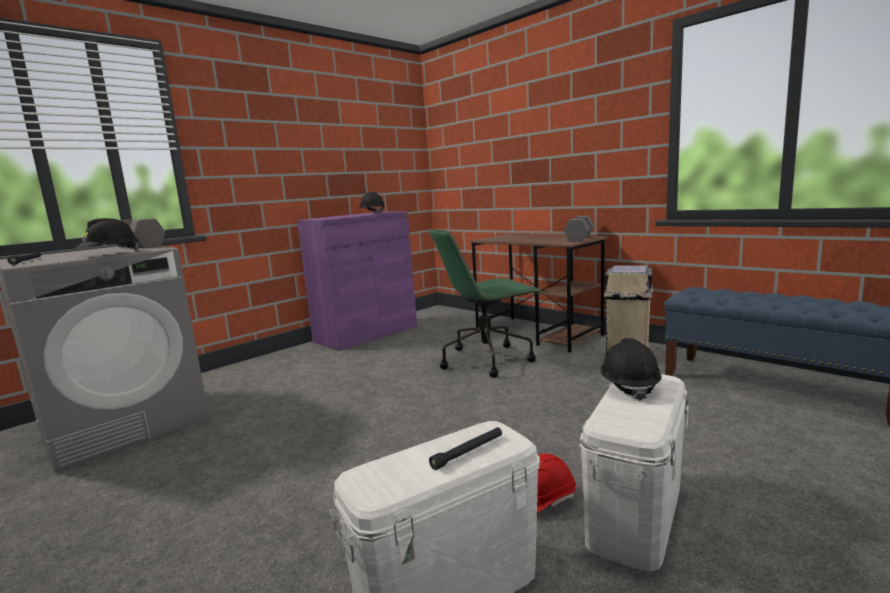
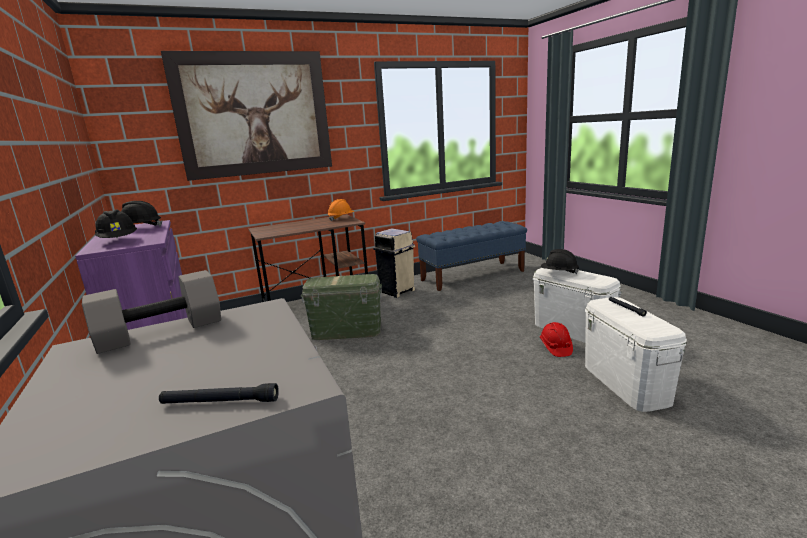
camera: 70 degrees left, 5 degrees up
(110, 254) = (278, 331): black hard hat -> black hard hat (119, 241)
(488, 359) = (346, 332): green office chair -> green storage box
(526, 116) = (254, 114): none -> picture
(578, 238) = (341, 218): grey dumbbell -> orange hard hat

